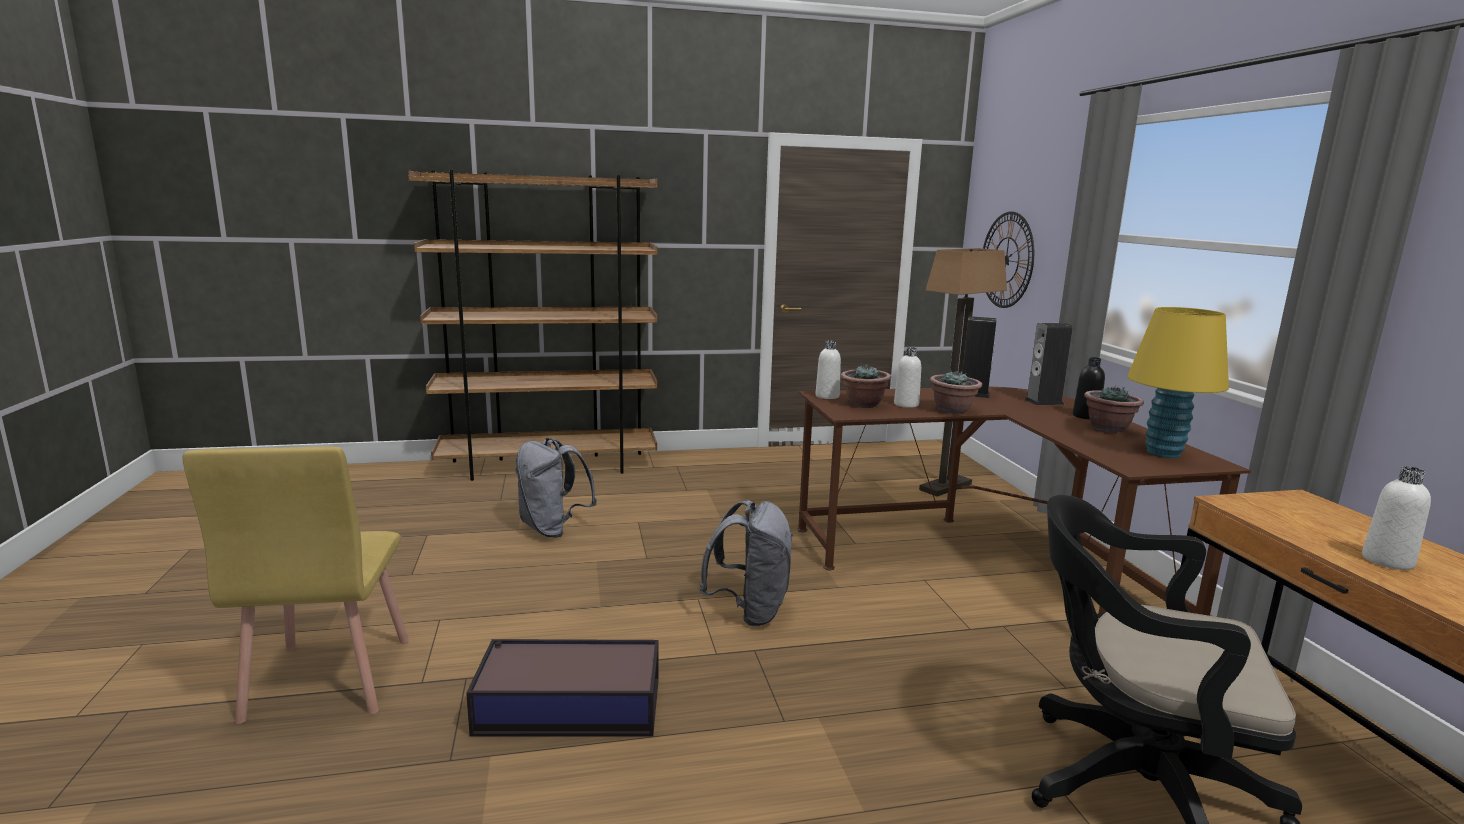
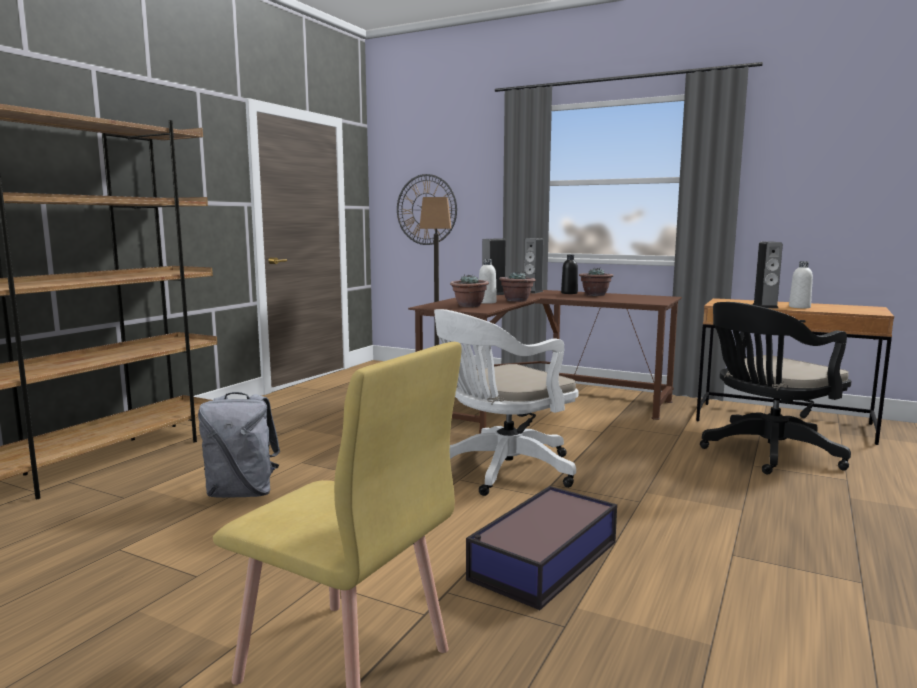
camera: 50 degrees left, 5 degrees down
(749, 611) = (501, 471): grey backpack -> white office chair
(827, 396) = (435, 306): white bottle -> none
(1163, 453) = (643, 297): yellow table lamp -> none
(1309, 535) = (765, 306): none -> speaker

